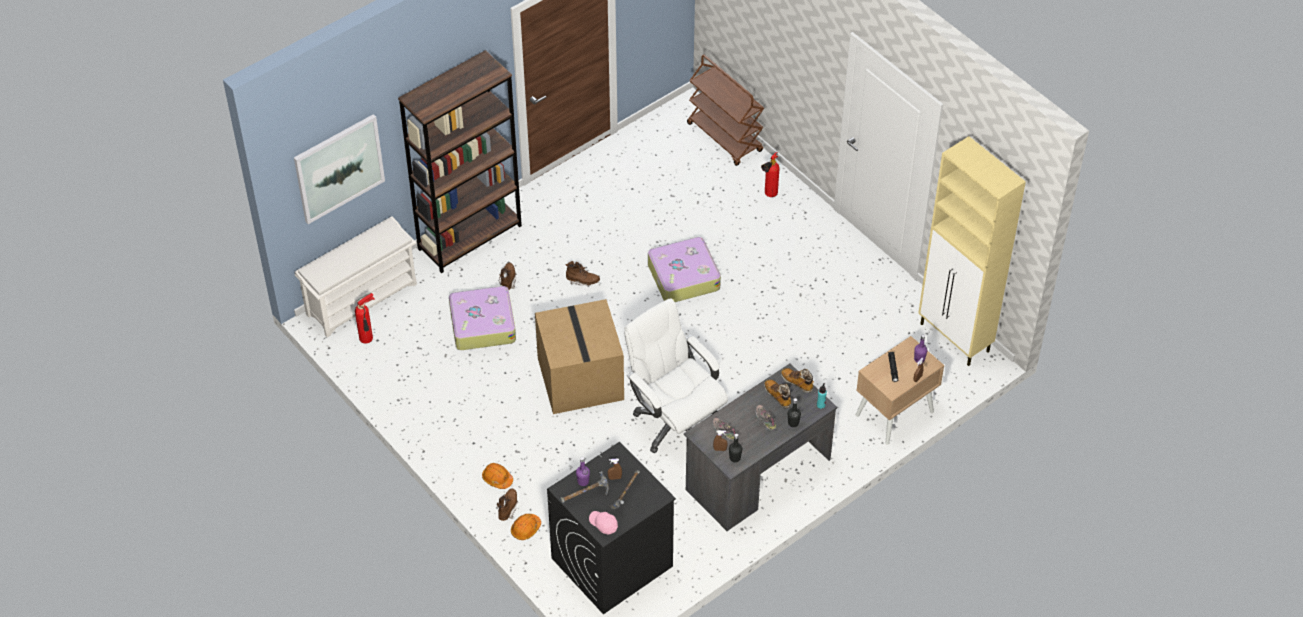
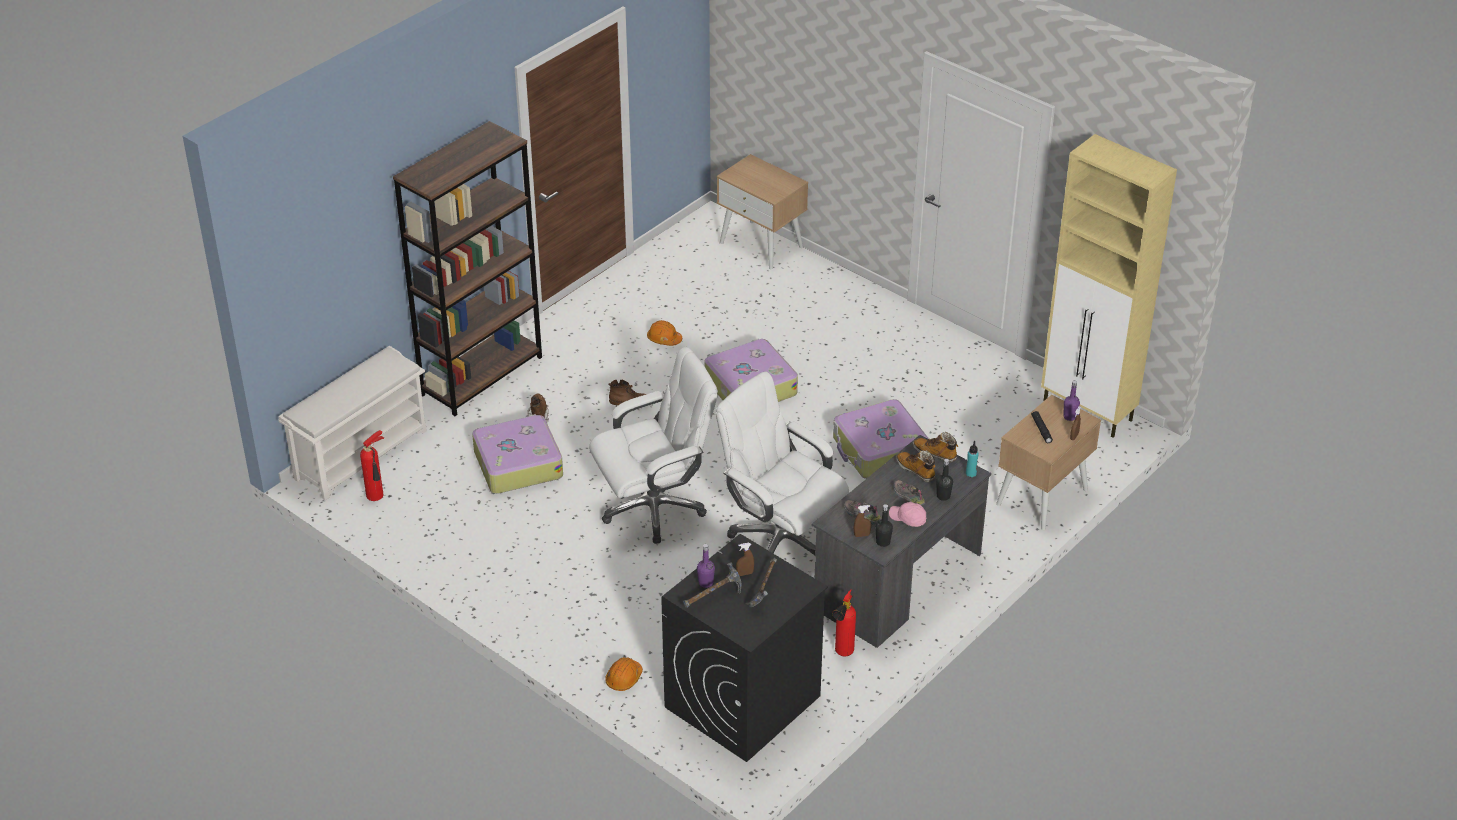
camera: 10 degrees left, 10 degrees down
(339, 168) = (326, 271): picture -> none
(497, 479) = (574, 627): orange hard hat -> orange hard hat (664, 339)
(507, 508) = (595, 658): brown boot -> none
(582, 379) = (654, 507): cardboard box -> white office chair
(603, 524) = (744, 627): pink cap -> pink cap (908, 518)
(725, 138) = (761, 244): brown cart -> beige nightstand
(769, 195) = (828, 295): fire extinguisher -> fire extinguisher (842, 654)
(773, 351) = (879, 450): none -> suitcase

